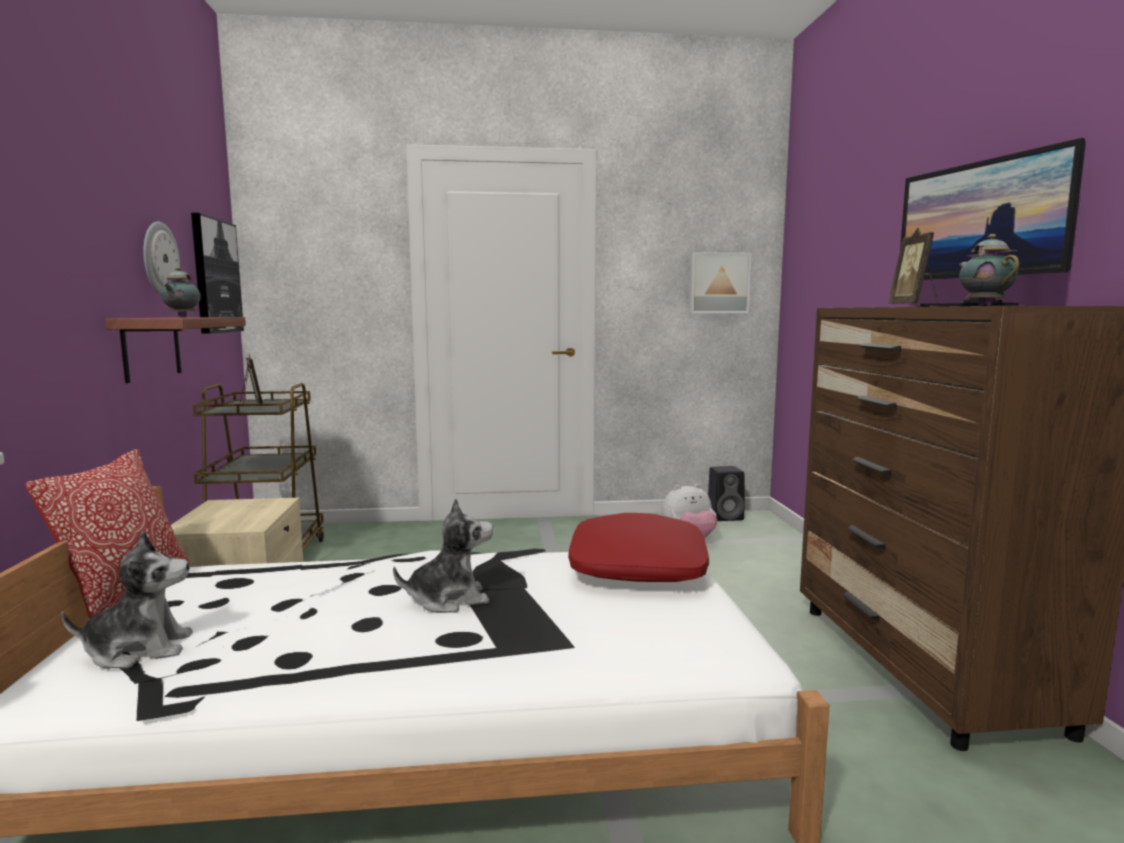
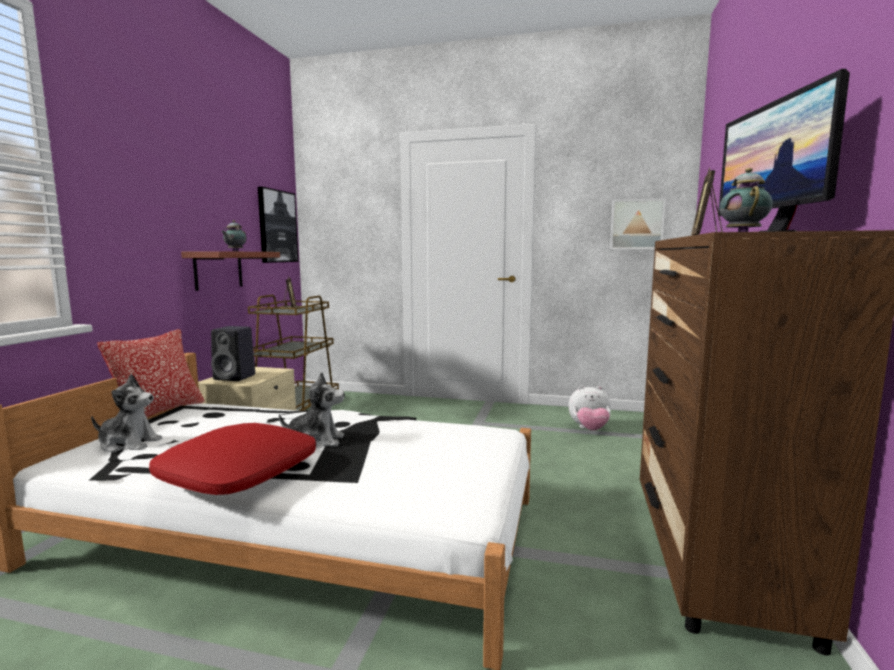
camera: 20 degrees right, 0 degrees up
(159, 259) = (228, 215): wall clock -> none
(636, 566) = (463, 437): red pillow -> red pillow (238, 473)
(726, 517) = (635, 416): black speaker -> black speaker (236, 377)

